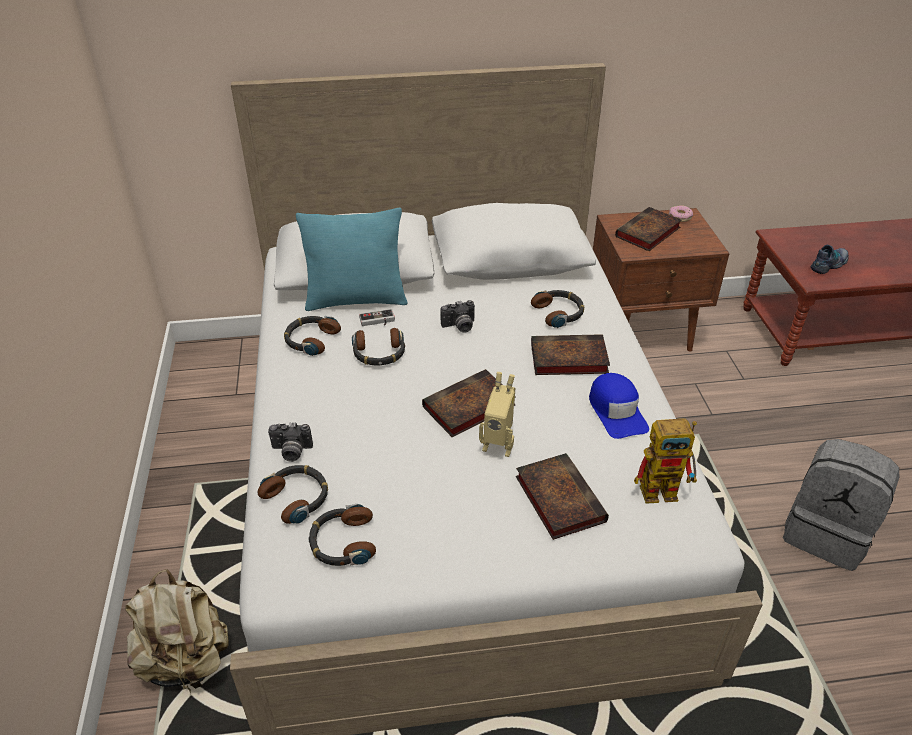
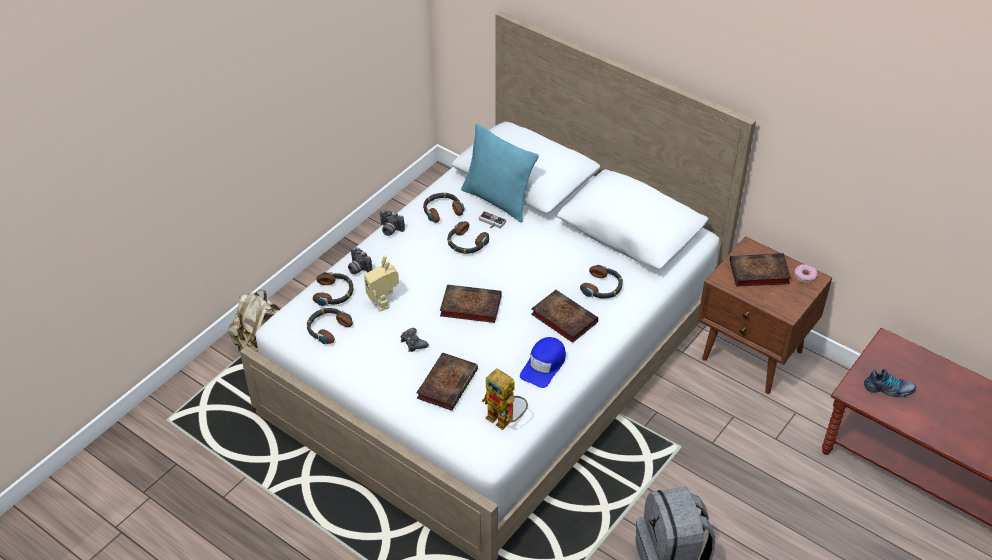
camera: 45 degrees right, 5 degrees up
(459, 327) = (531, 256): camera -> camera (390, 230)
(463, 484) = (413, 343): none -> black game controller
(499, 444) = (457, 336): toy robot -> toy robot (383, 302)

